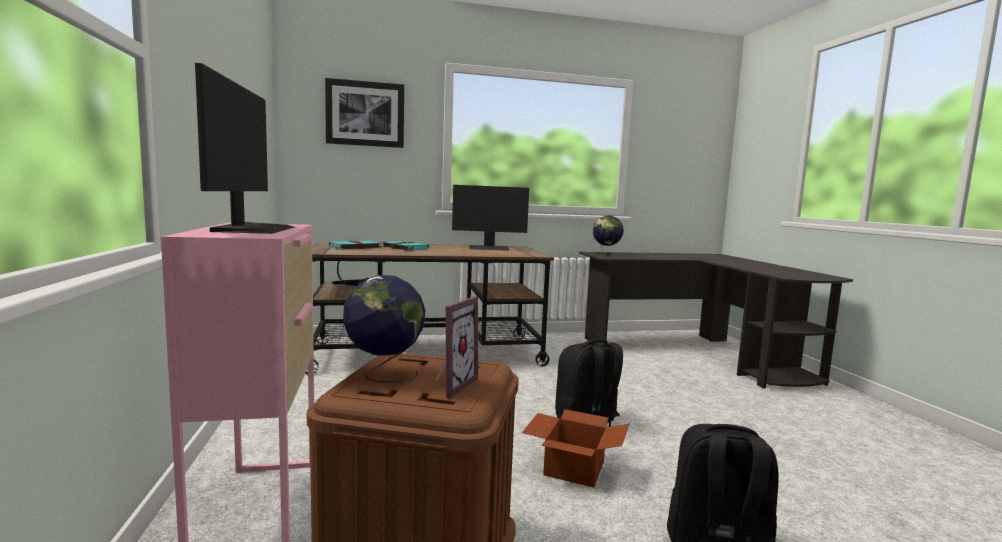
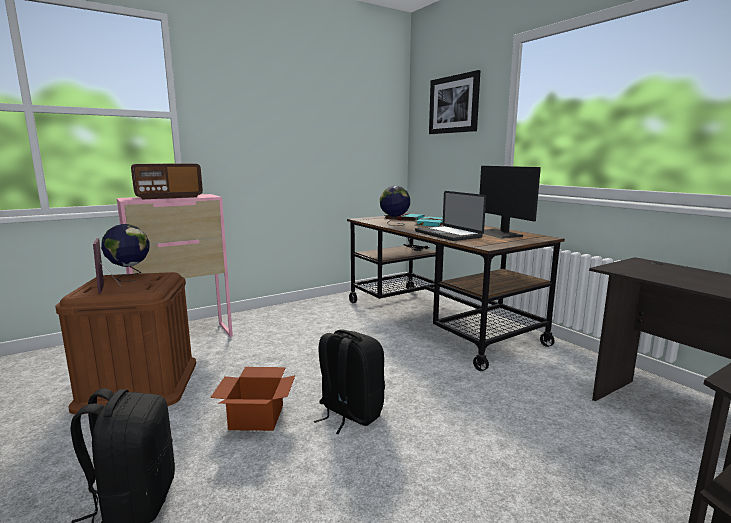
camera: 70 degrees right, 5 degrees up
(253, 229) = (169, 197): monitor -> radio
(449, 385) = (110, 288): picture frame -> picture frame turned 60 degrees clockwise
(473, 253) = (447, 234): none -> laptop
(606, 254) = (649, 266): globe -> globe (394, 225)

